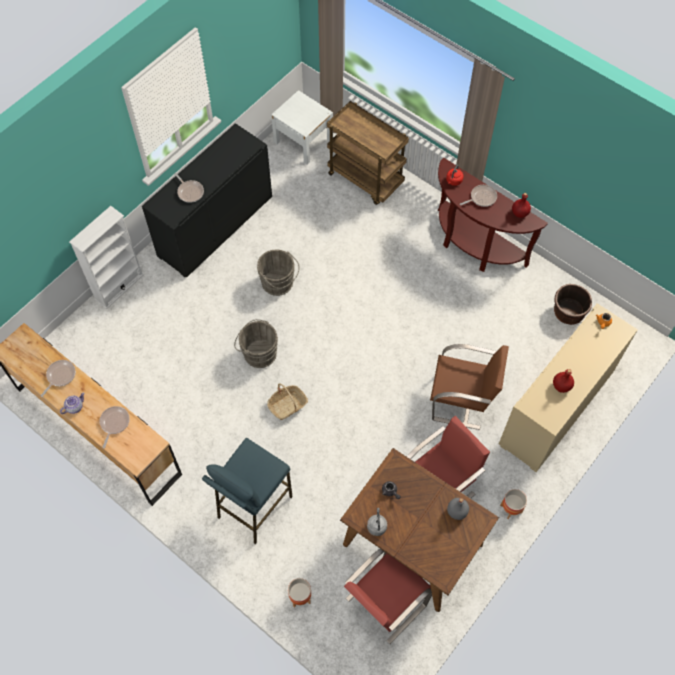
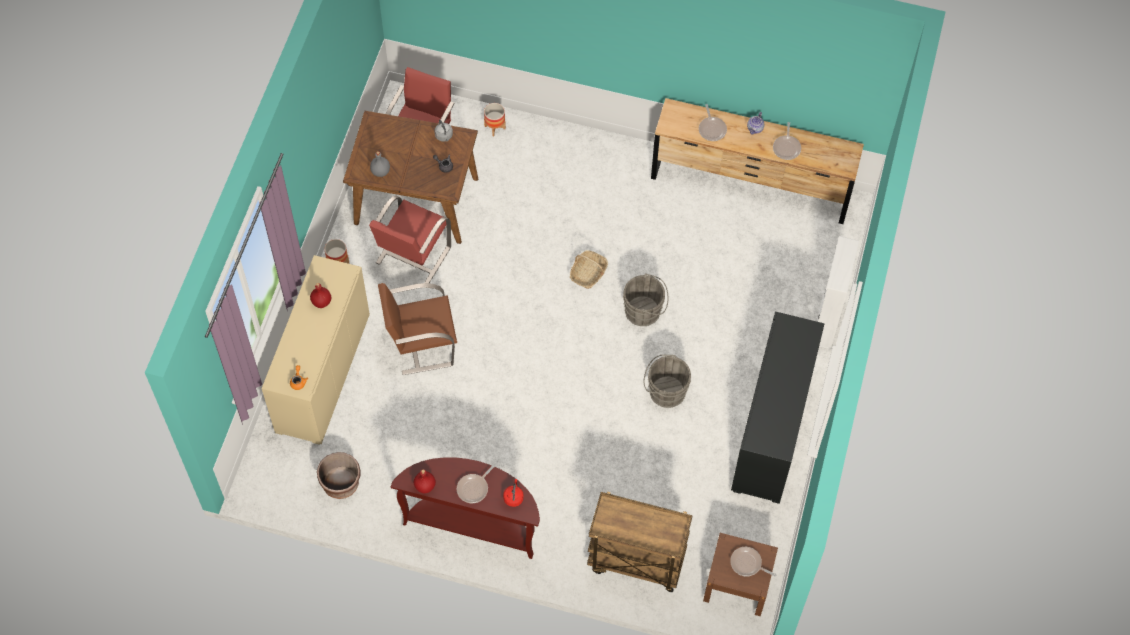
camera: 155 degrees right, 0 degrees up
(190, 192) = (785, 358): frying pan -> frying pan (747, 564)
(254, 506) = (571, 177): blue stool -> none
(303, 141) = (737, 584): white nightstand -> brown nightstand

